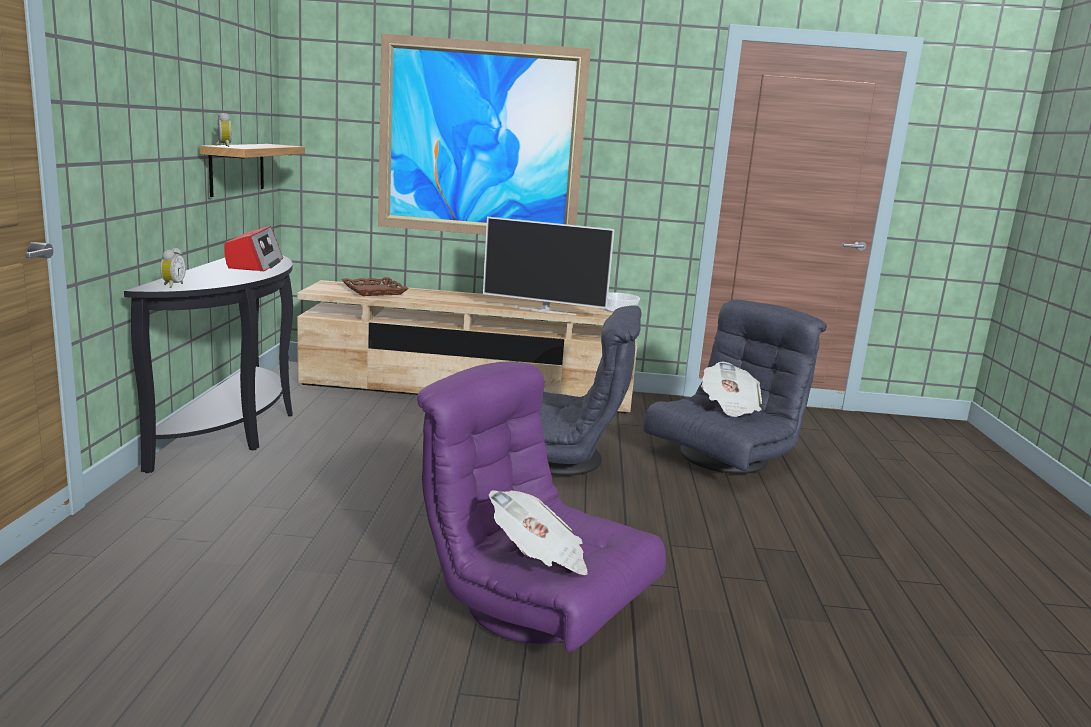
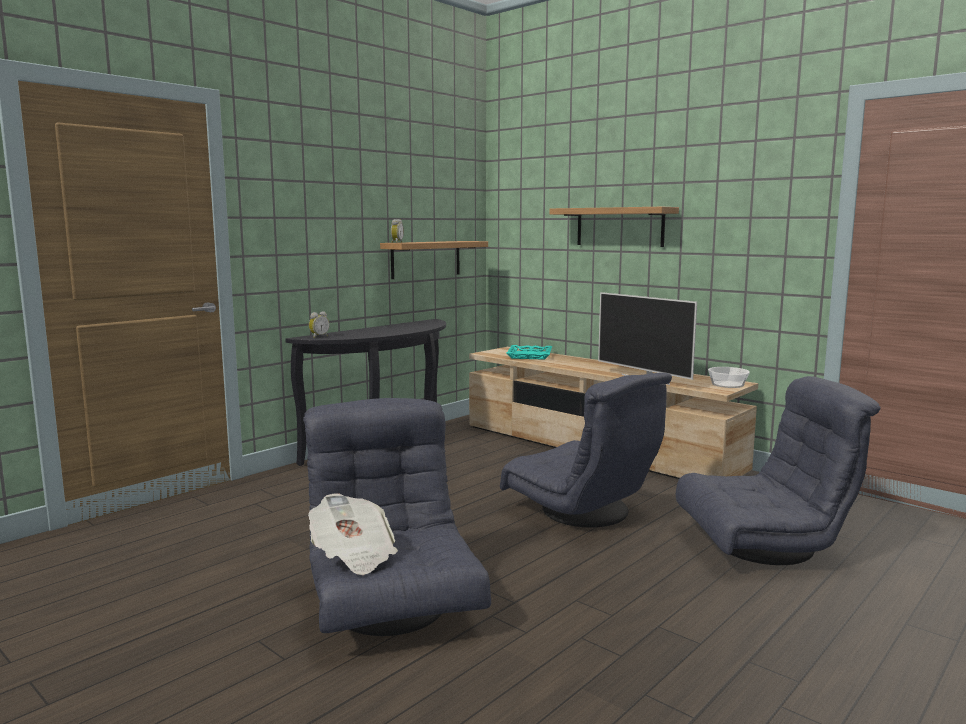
camera: 40 degrees right, 5 degrees down
(254, 264) = (408, 327): radio -> none
(375, 291) = (530, 355): brown tray -> turquoise tray
(480, 140) = (619, 227): picture -> shelf
(536, 606) = (393, 607): purple armchair -> grey armchair
(729, 406) = (769, 489): newspaper -> none

